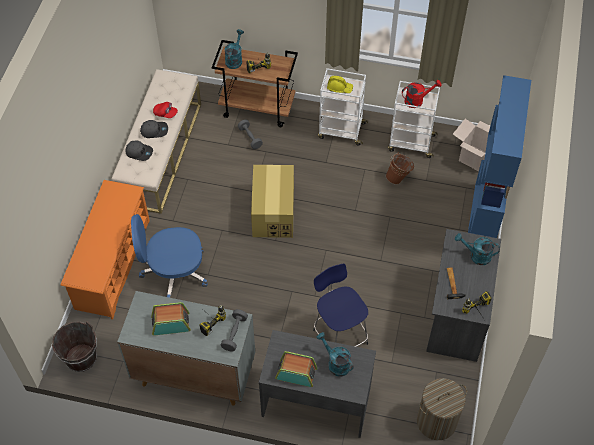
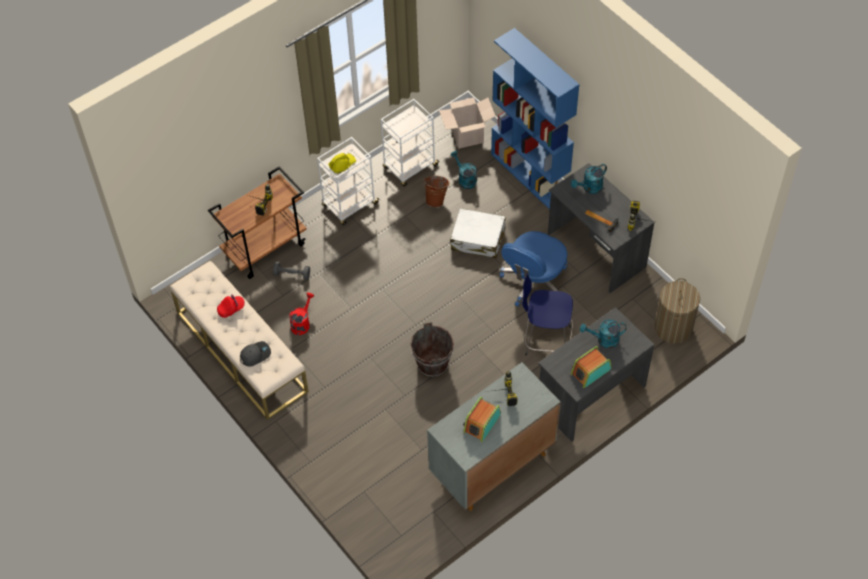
camera: 50 degrees left, 0 degrees up
(81, 358) = (403, 542): brown bucket -> brown bucket (433, 364)
(112, 264) = (327, 461): orange shoe rack -> none
(154, 130) = (242, 329): grey cap -> none
(173, 272) = (379, 420): blue office chair -> blue office chair (533, 281)
(234, 59) = (236, 216): turquoise watering can -> turquoise watering can (465, 179)
(234, 333) = (529, 384): grey dumbbell -> none
(273, 212) = (386, 308): cardboard box -> none
(389, 228) = (478, 239): none -> white suitcase
(417, 100) = (407, 123): red watering can -> red watering can (302, 323)

